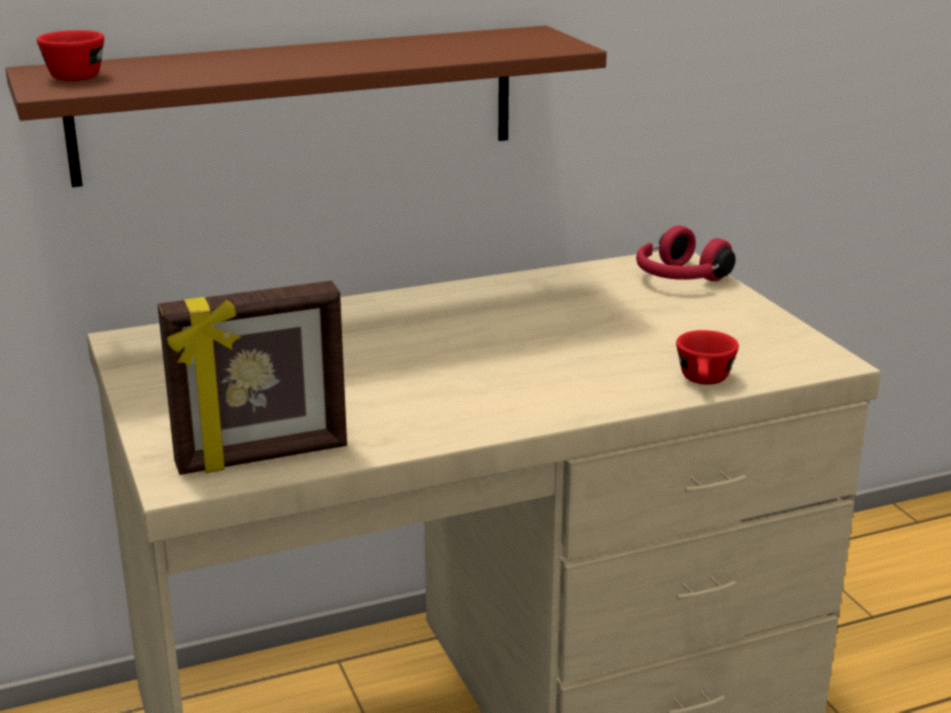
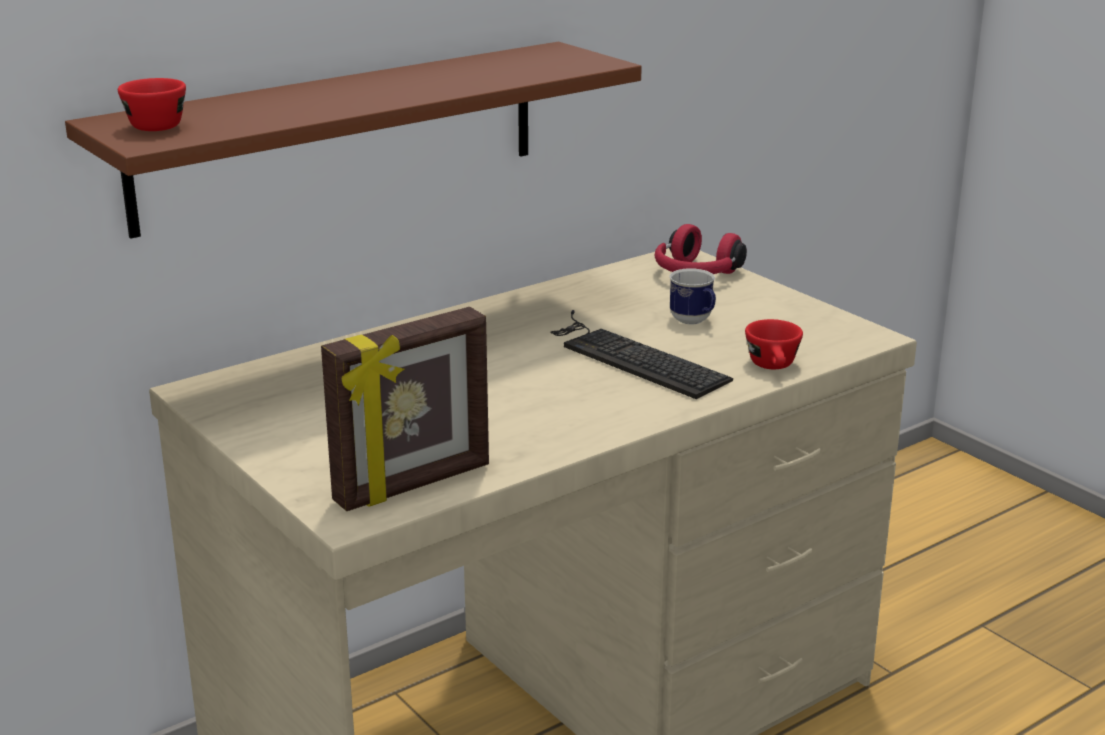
camera: 15 degrees left, 0 degrees up
(560, 354) = (631, 356): none -> keyboard
(648, 326) = (694, 321): none -> mug

